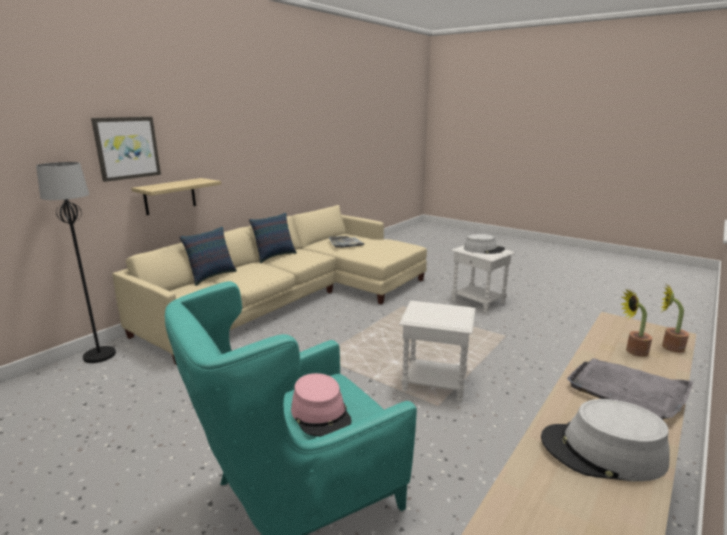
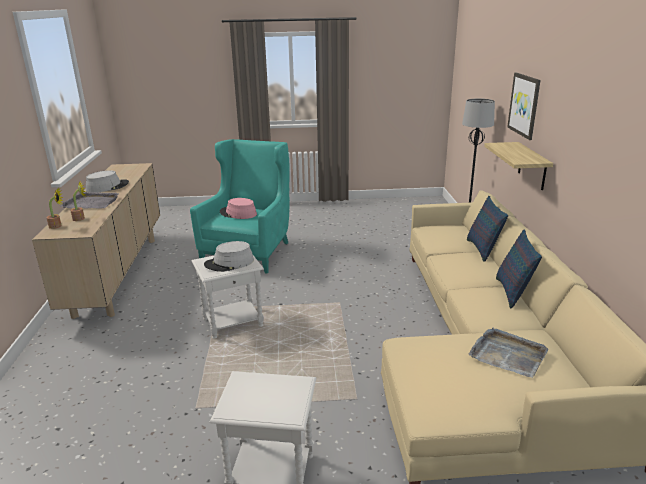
camera: 140 degrees right, 5 degrees up
(483, 249) = (263, 397): grey hat -> grey hat (229, 263)

